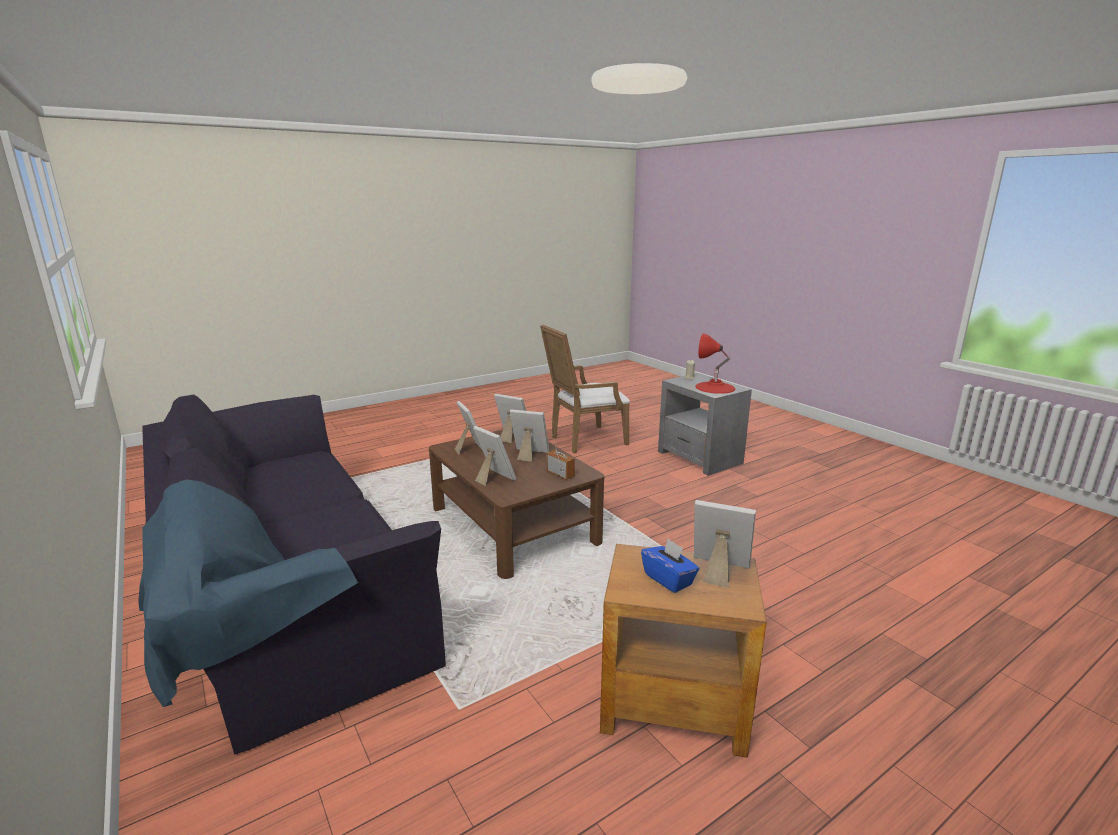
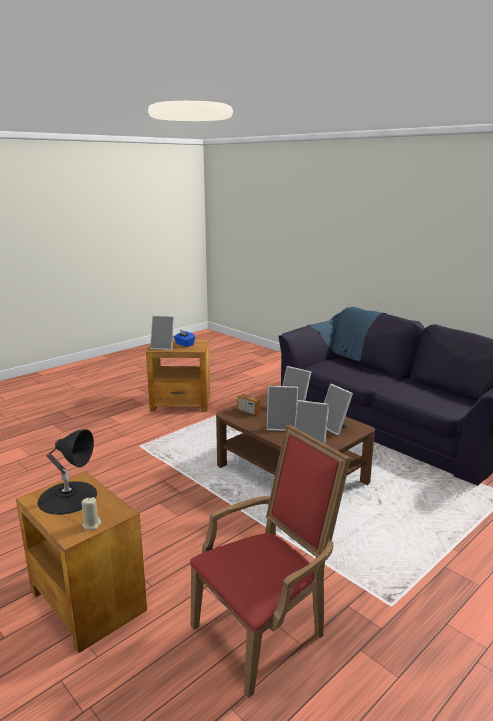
camera: 170 degrees right, 0 degrees up
(583, 440) = (266, 629): white armchair -> red armchair
(699, 457) = (88, 600): grey side table -> brown side table
(715, 387) = (68, 497): red table lamp -> black table lamp

